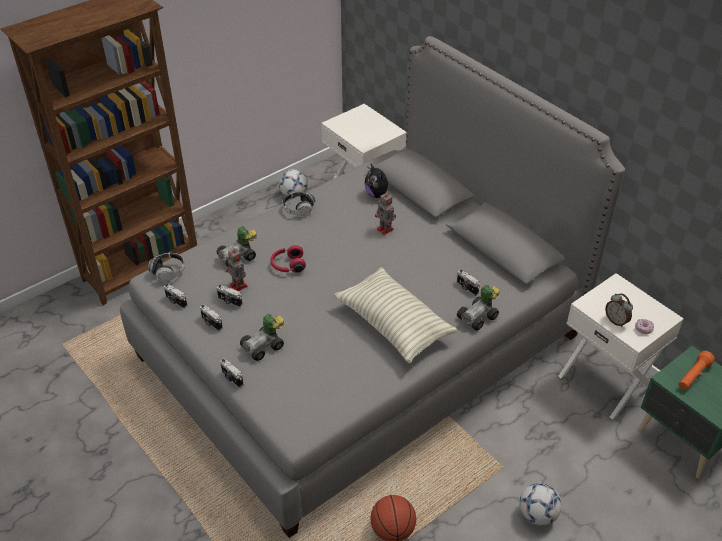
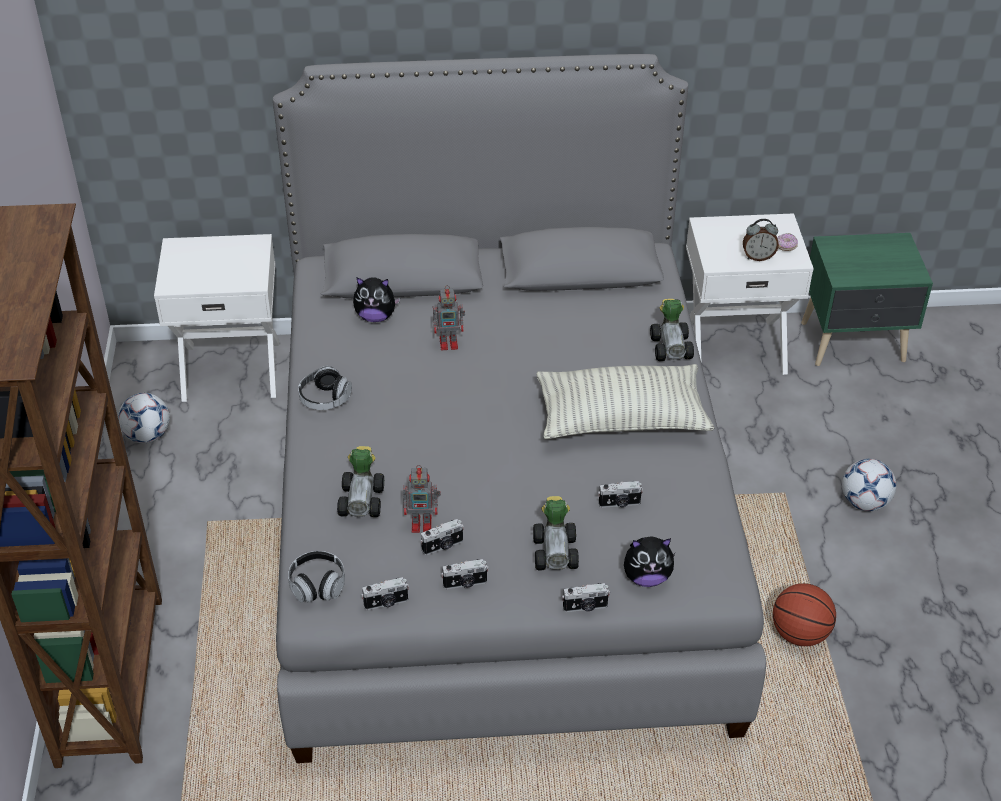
camera: 55 degrees left, 0 degrees up
(275, 394) = (646, 577): none -> plush toy
(287, 265) = (427, 460): red headphones -> none
(466, 288) = (616, 331): camera -> camera (619, 504)
(693, 376) = (853, 259): orange flashlight -> none

